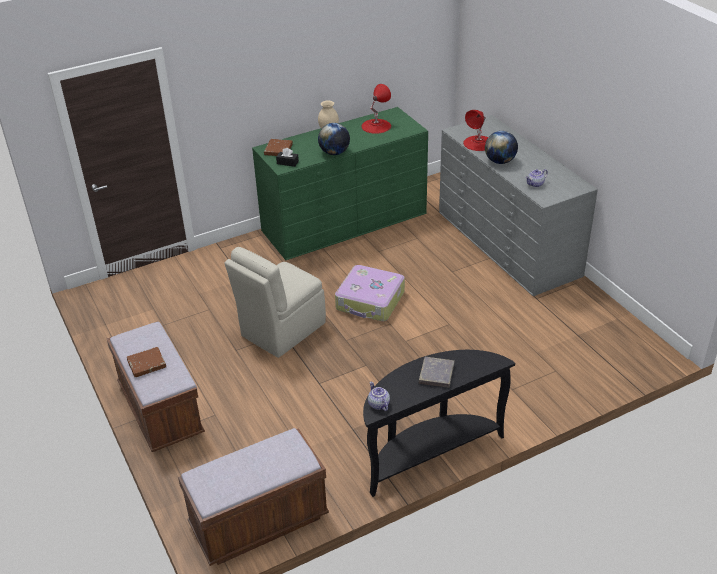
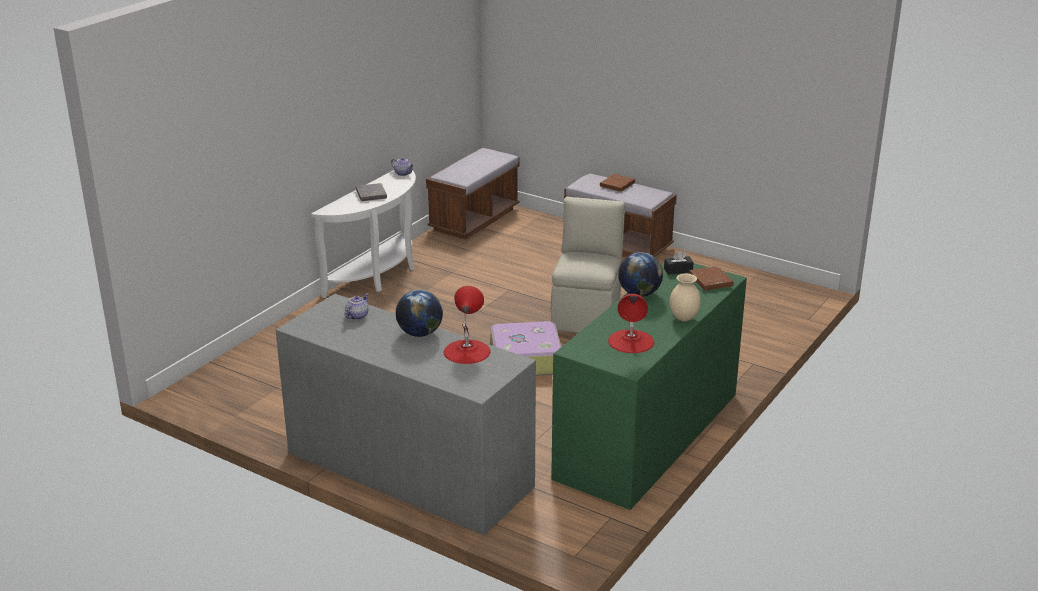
camera: 150 degrees right, 10 degrees down
(428, 452) = (379, 275): black console table -> white console table

